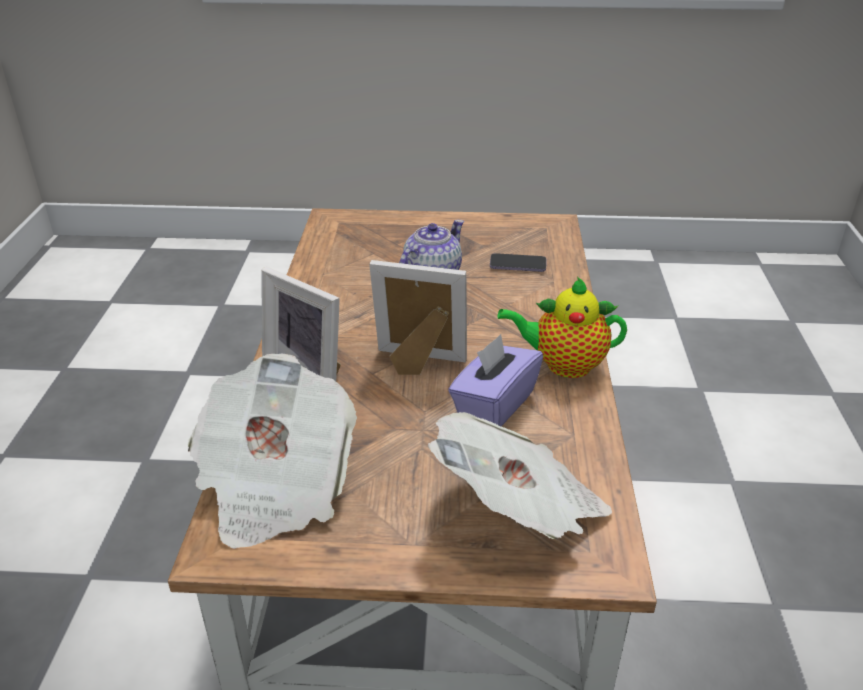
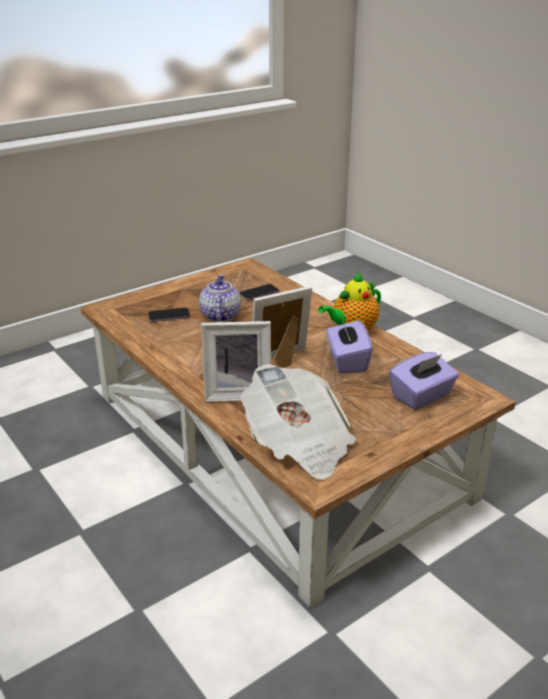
camera: 40 degrees left, 5 degrees down
(378, 253) = (169, 316): none -> phone
(519, 509) = (421, 396): newspaper -> purple tissue box

